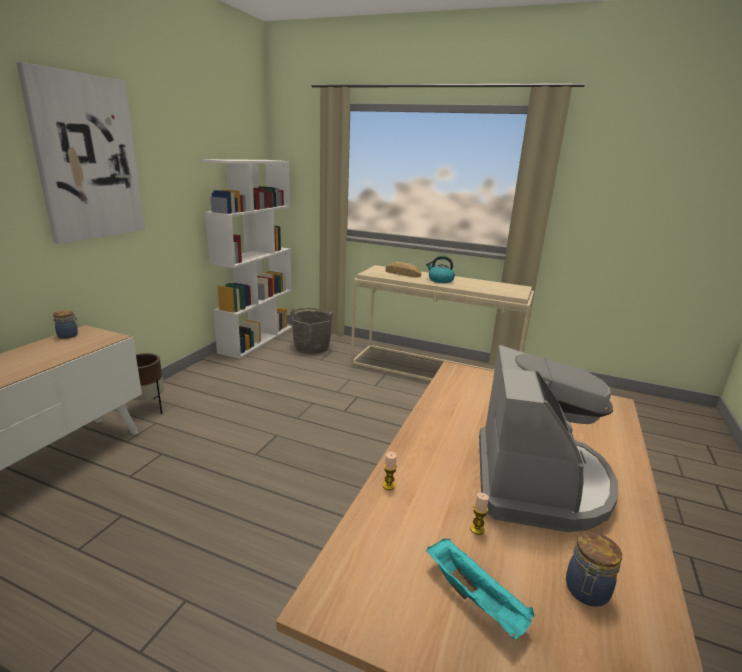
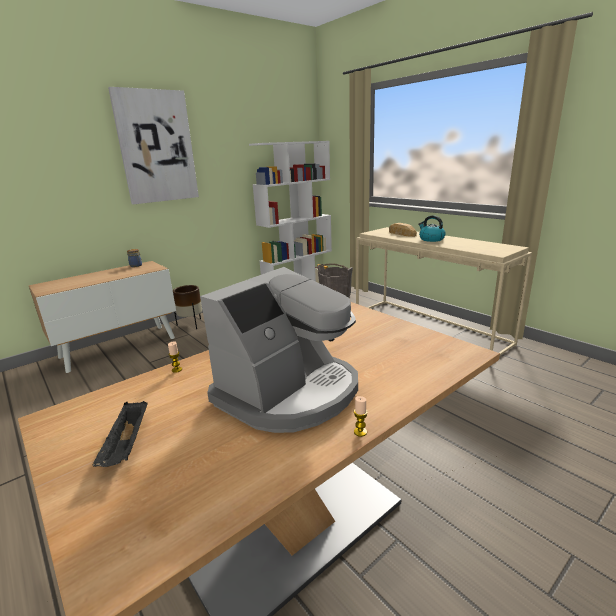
camera: 30 degrees right, 0 degrees up
(476, 599) = (128, 445): turquoise tray -> black tray
(477, 529) = (193, 408): candle -> candle (360, 432)
(586, 592) = (206, 468): jar -> none

